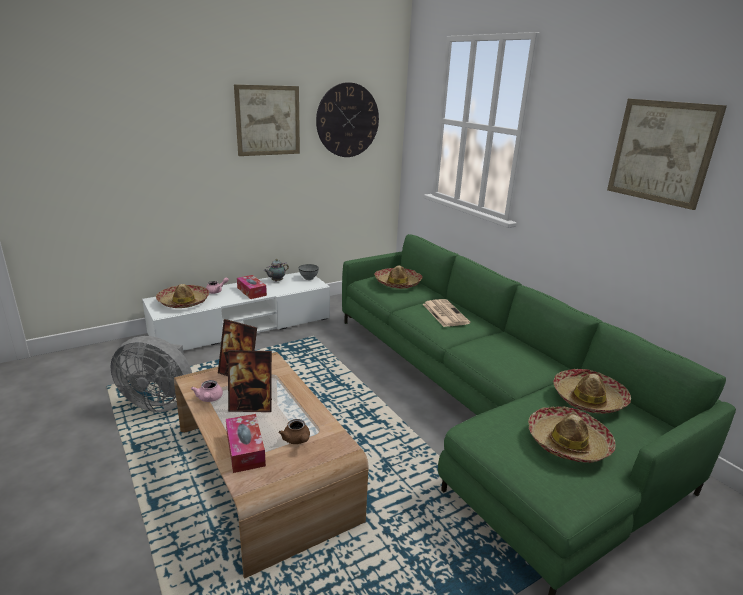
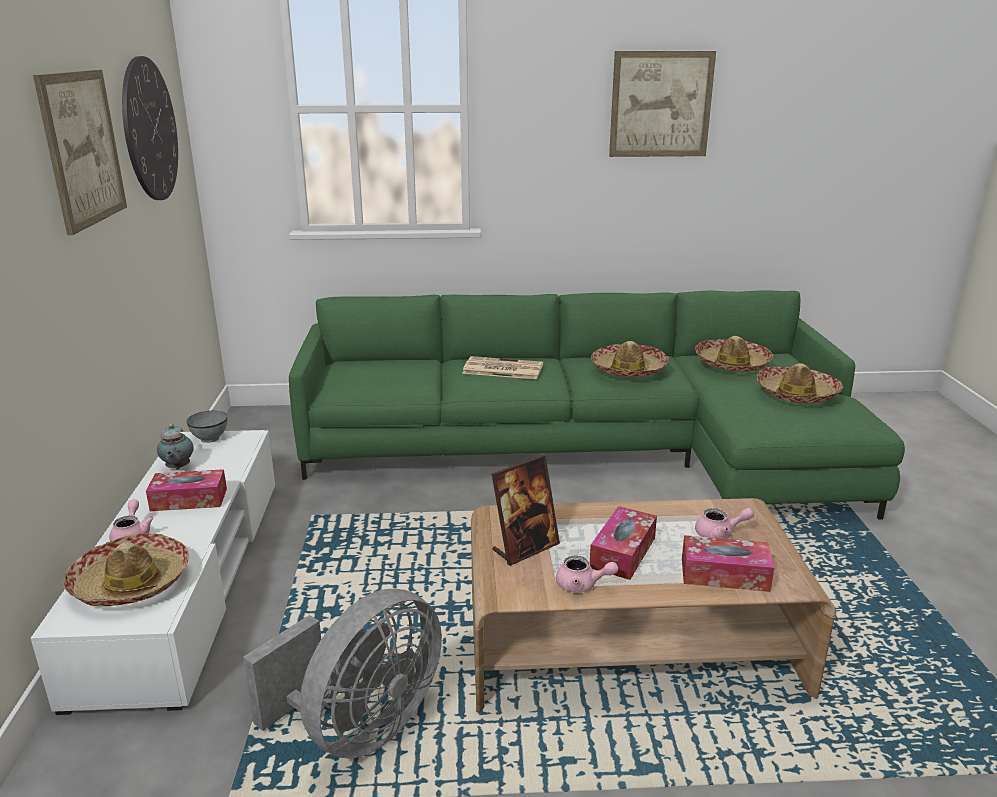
camera: 60 degrees left, 0 degrees up
(251, 406) = (623, 552): picture frame -> tissue box
(297, 440) = (719, 534): brown teapot -> pink teapot
(398, 283) = (379, 370): hat -> hat (628, 369)

